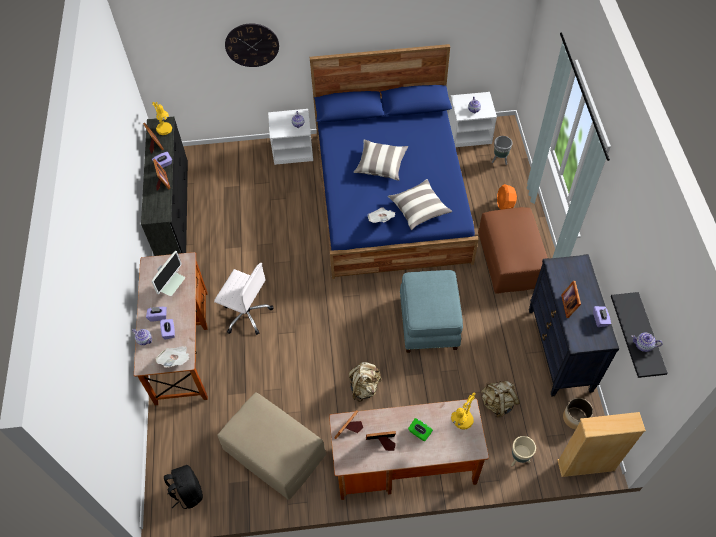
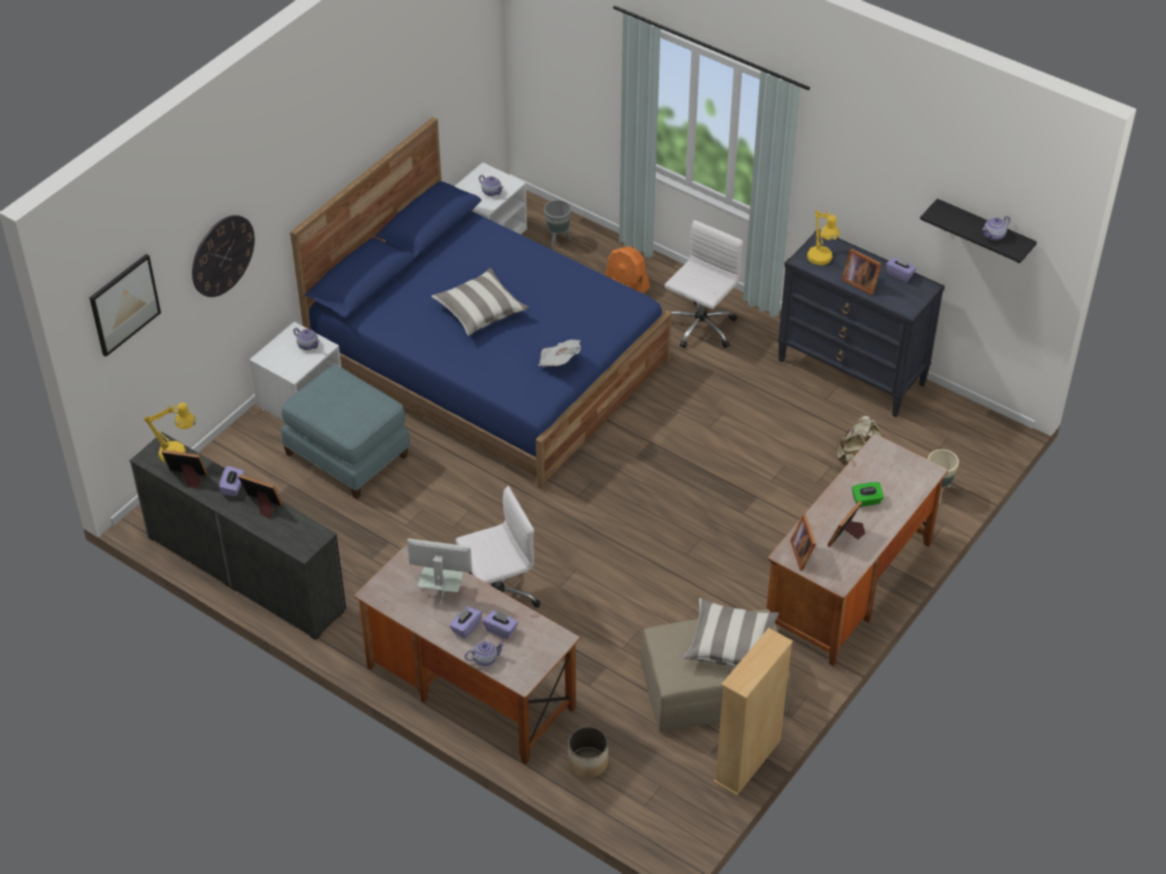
camera: 50 degrees left, 10 degrees down
(166, 36) = (124, 304): none -> picture
(172, 289) = (441, 592): monitor -> monitor turned 60 degrees counterclockwise
(176, 360) = (548, 646): newspaper -> none
(188, 493) = (680, 801): black backpack -> none
(364, 387) = (719, 556): beige backpack -> none
(419, 209) = (582, 323): pillow -> pillow (730, 645)
(429, 322) = (700, 447): blue ottoman -> blue ottoman (348, 454)
(461, 423) = (889, 463): yellow table lamp -> yellow table lamp (821, 260)
(510, 260) = (699, 328): brown ottoman -> white office chair
(575, 418) = (939, 417): planter -> planter (588, 762)
(585, 465) = (996, 448): beige bookcase -> beige bookcase (747, 761)

